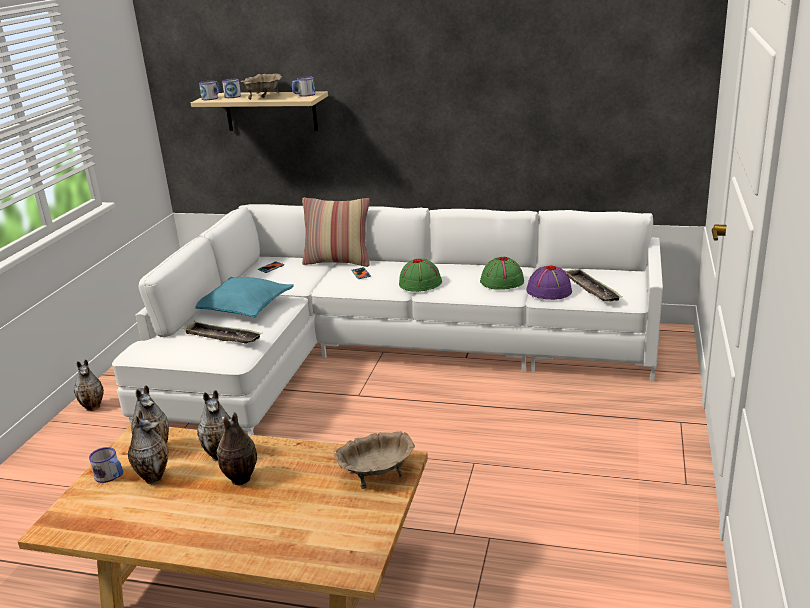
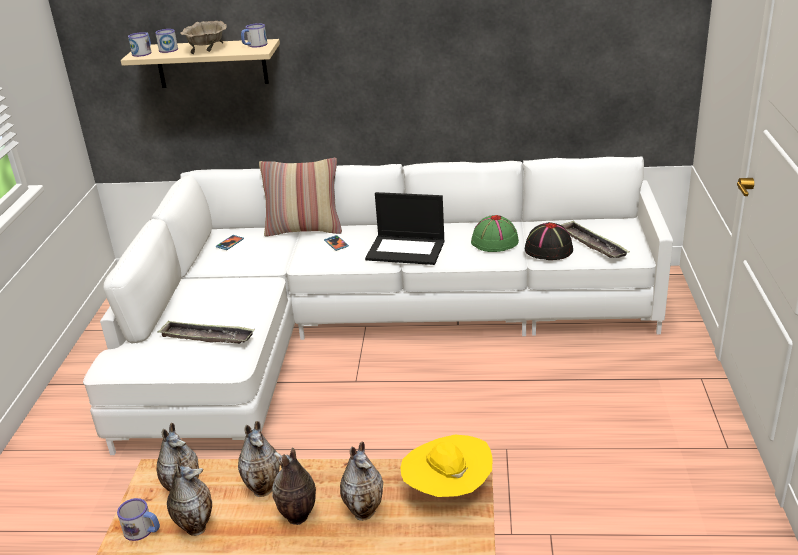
camera: 10 degrees left, 5 degrees up
(94, 407) = (51, 427): vase -> vase (365, 511)
(244, 307) = (217, 296): turquoise pillow -> none
(377, 473) = (447, 491): beige bowl -> yellow hat
(420, 283) = (406, 250): green hat -> laptop
(548, 291) = (548, 249): purple hat -> black hat

